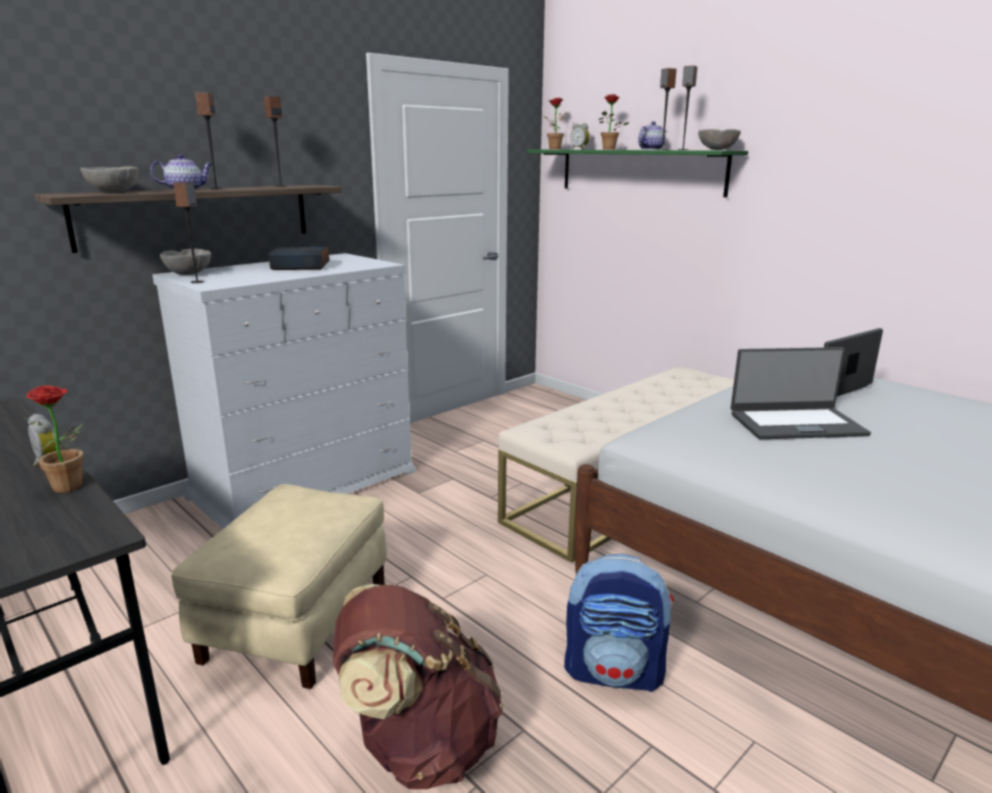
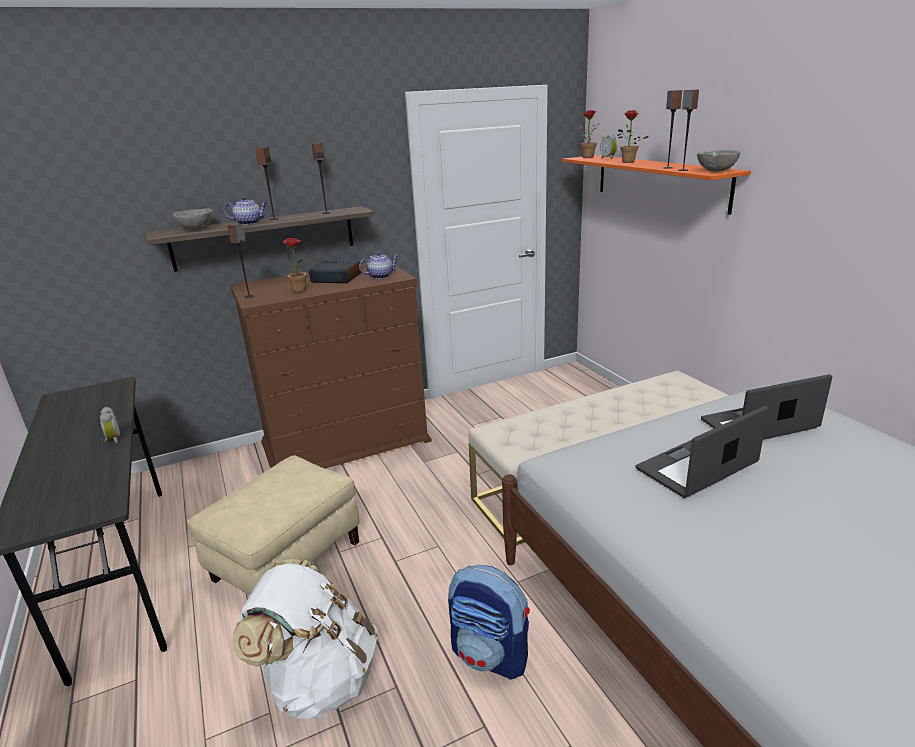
camera: 20 degrees right, 5 degrees up
(72, 488) = (113, 463): potted plant -> potted plant (301, 291)
(188, 274) = (252, 286): grey bowl -> none
(306, 484) = (346, 442): white dresser -> brown dresser
(419, 744) = (320, 678): brown backpack -> white backpack
(640, 171) = (659, 181): green shelf -> orange shelf
(651, 149) = (664, 164): teapot -> teapot (381, 276)
(796, 424) = (698, 467): laptop -> laptop turned 135 degrees clockwise

